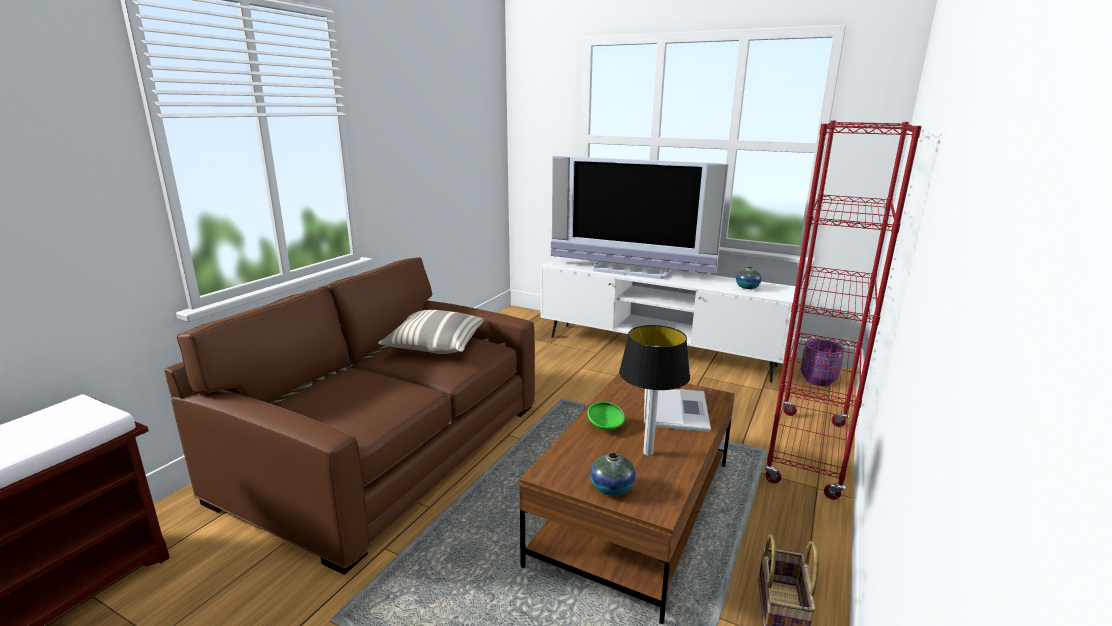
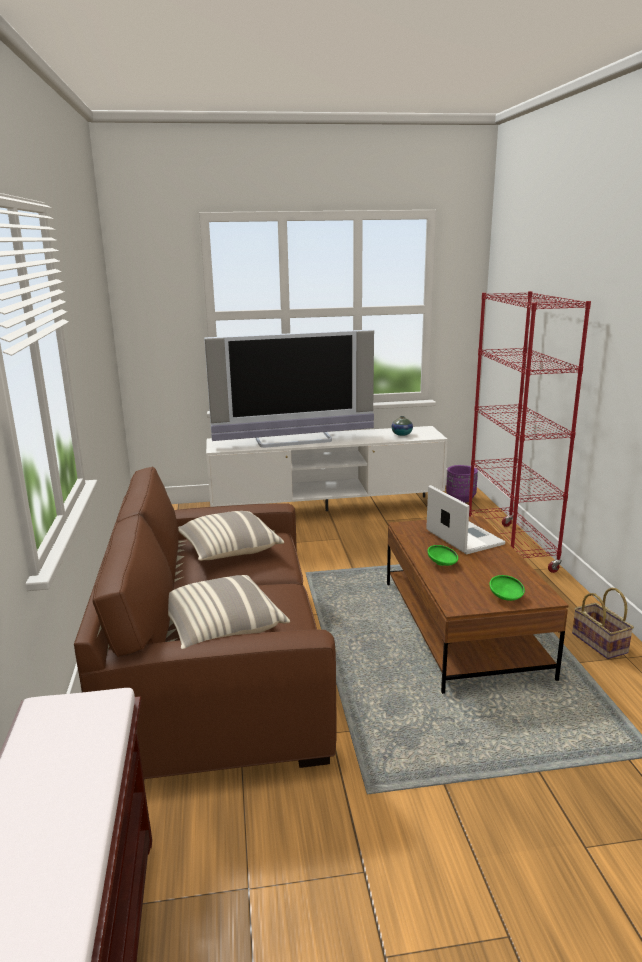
camera: 35 degrees left, 0 degrees up
(318, 404) = (220, 628): none -> pillow
(611, 488) = (506, 598): vase -> green bowl
(648, 453) = (492, 570): table lamp -> none

